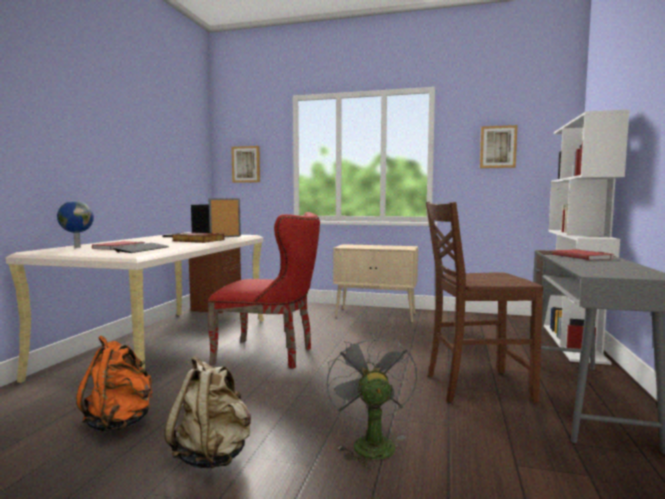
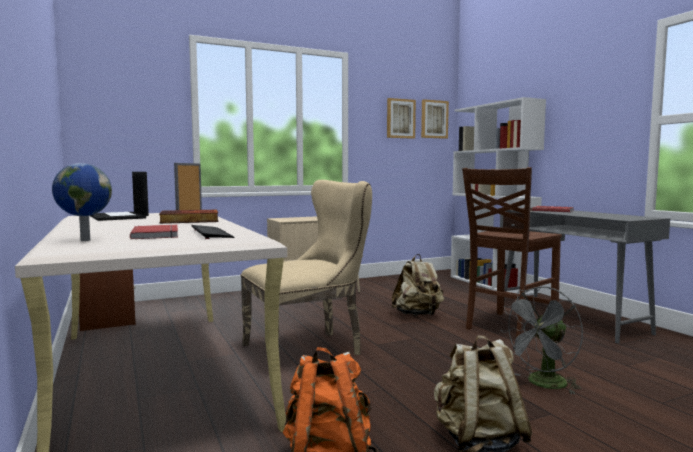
camera: 40 degrees left, 0 degrees up
(246, 164) = (120, 117): picture -> picture (434, 119)
(271, 355) = (309, 349): red chair -> beige chair
(370, 443) = (543, 384): grey fan -> grey fan turned 75 degrees counterclockwise
(414, 352) = (418, 315): none -> beige backpack

